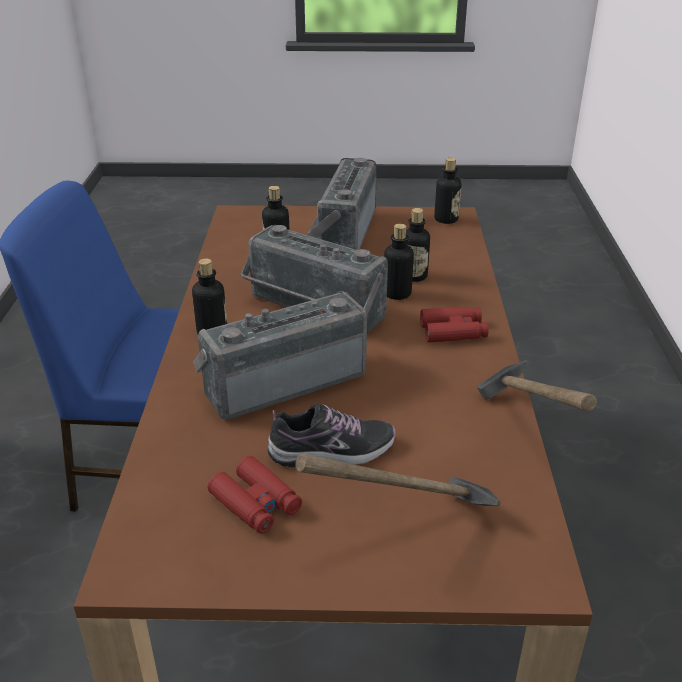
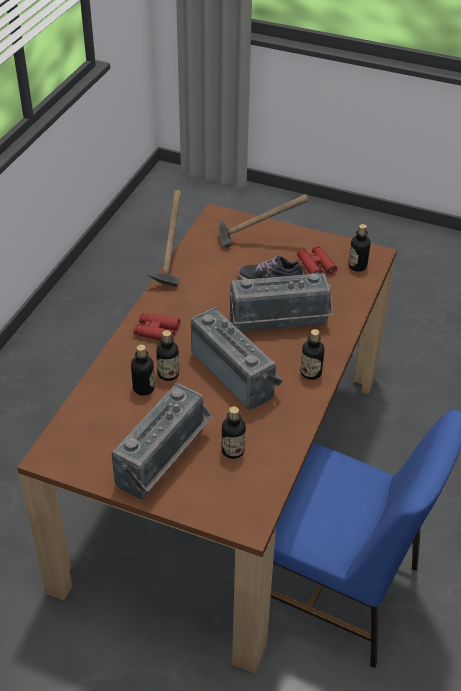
camera: 160 degrees left, 10 degrees up
(446, 219) = (60, 454): bottle -> bottle (357, 266)

